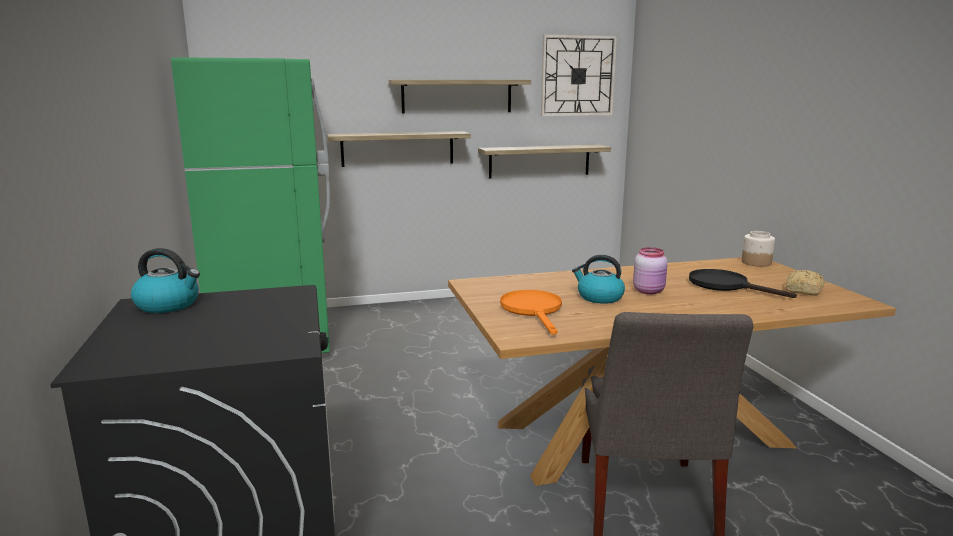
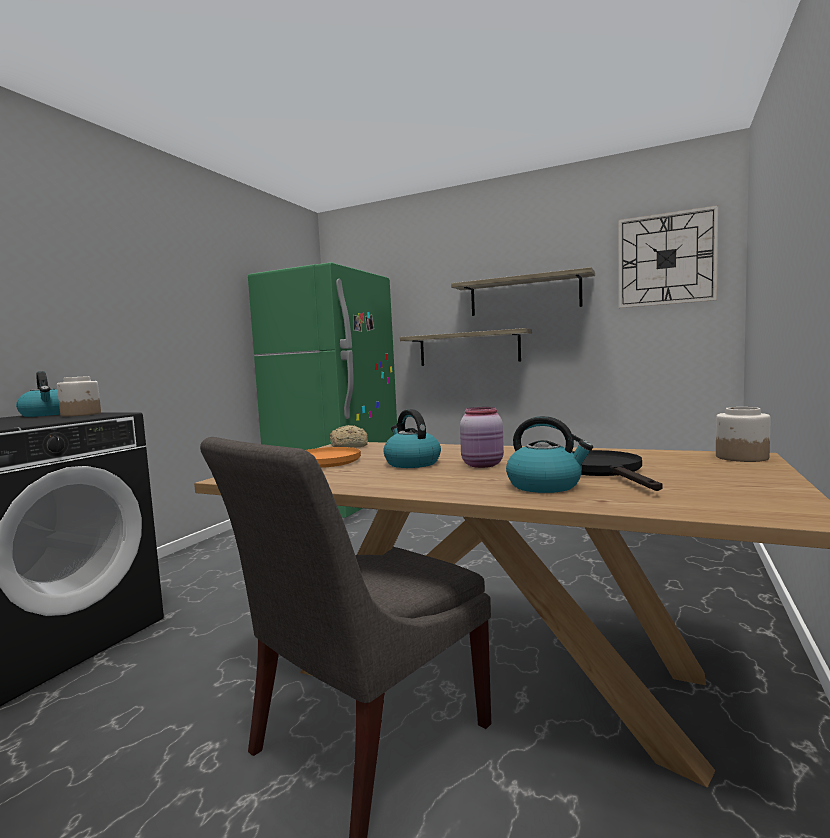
camera: 40 degrees right, 10 degrees down
(244, 298) = (81, 414): none -> jar
(539, 161) = (619, 358): shelf -> none
(730, 303) = (545, 485): none -> kettle
(803, 291) = (718, 489): bread -> bread (347, 447)

